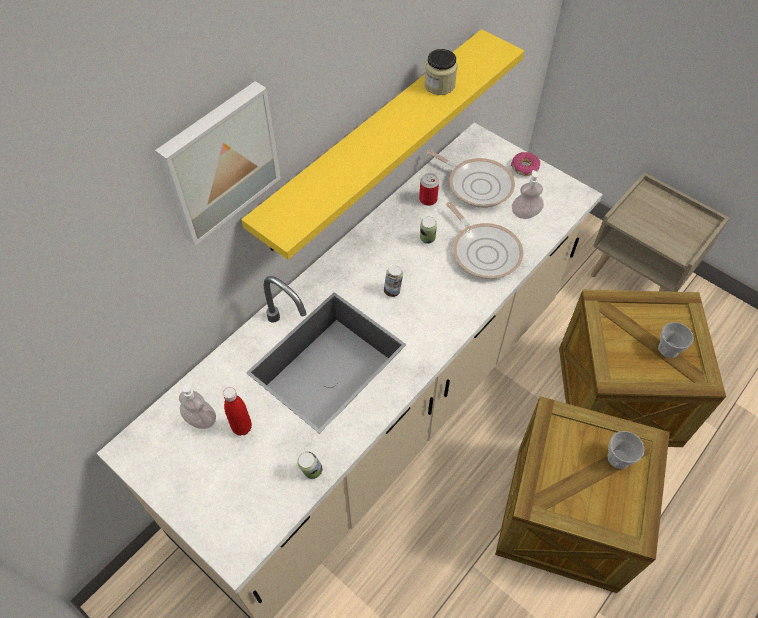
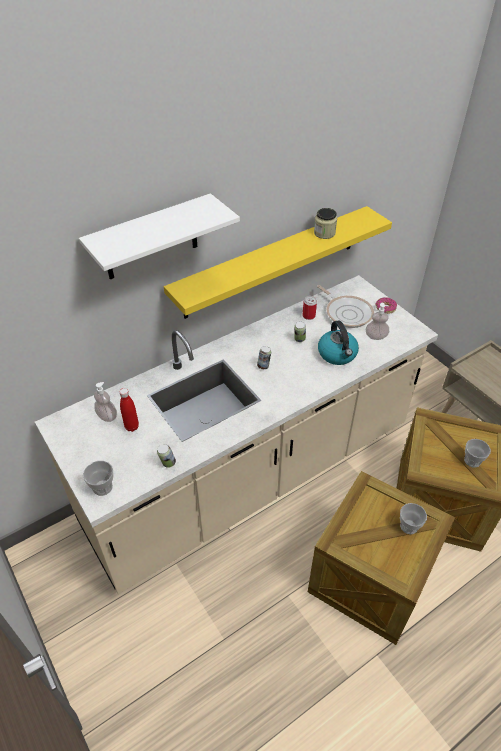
camera: 15 degrees right, 10 degrees down
(218, 162) = (151, 238): picture -> white shelf
(233, 531) = (102, 487): none -> cup
(484, 251) = (337, 354): frying pan -> kettle

